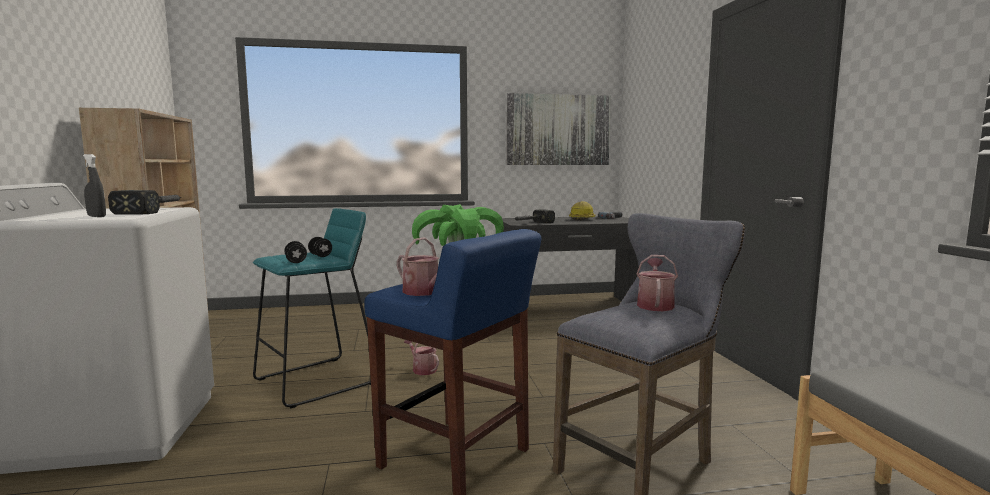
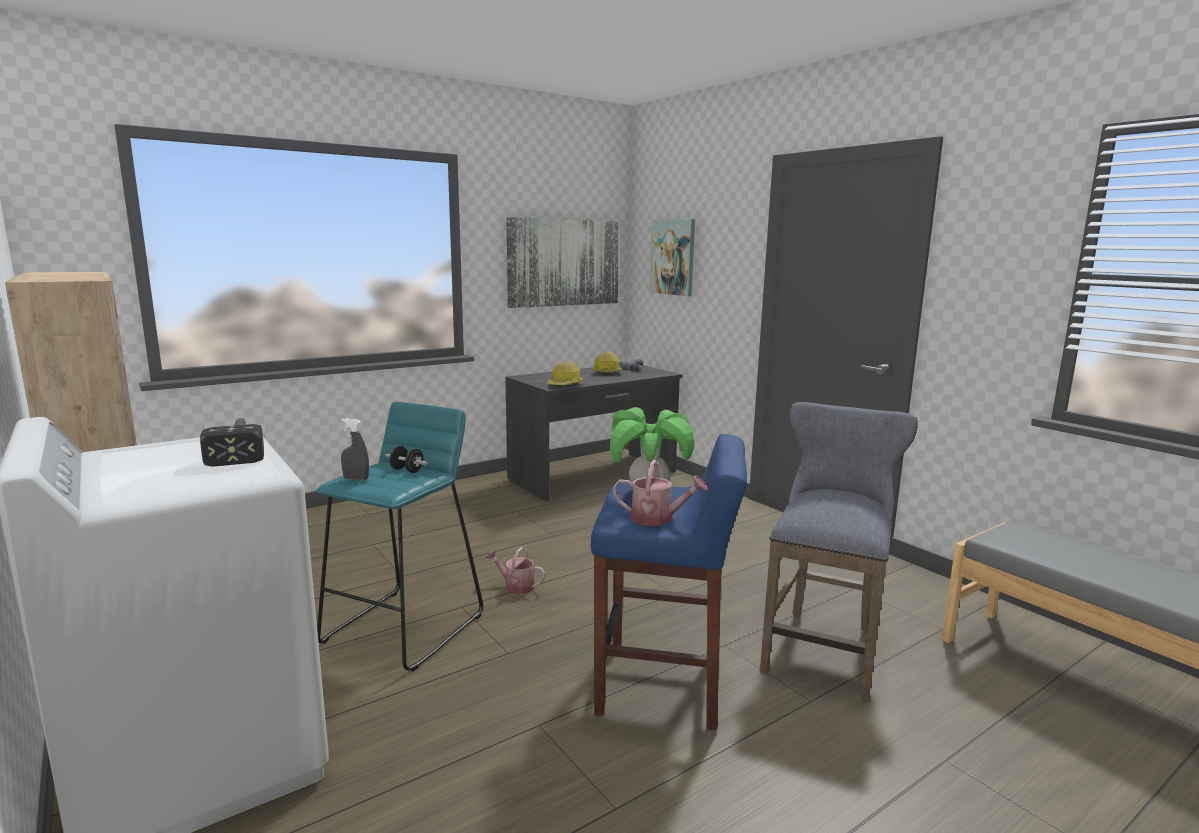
camera: 25 degrees left, 5 degrees up
(96, 216) = (205, 476): grey spray bottle -> grey spray bottle (356, 479)
(296, 261) = (397, 486): black dumbbell -> none
(531, 223) = (565, 385): hammer -> hard hat
(647, 120) = (673, 257): none -> picture
(655, 304) = (837, 495): watering can -> none

